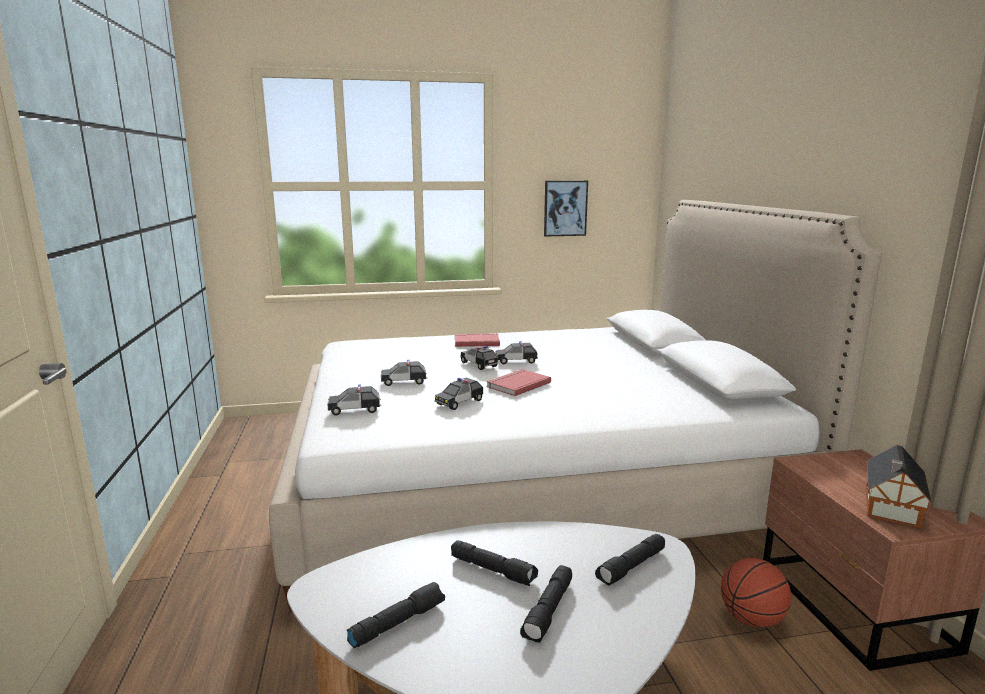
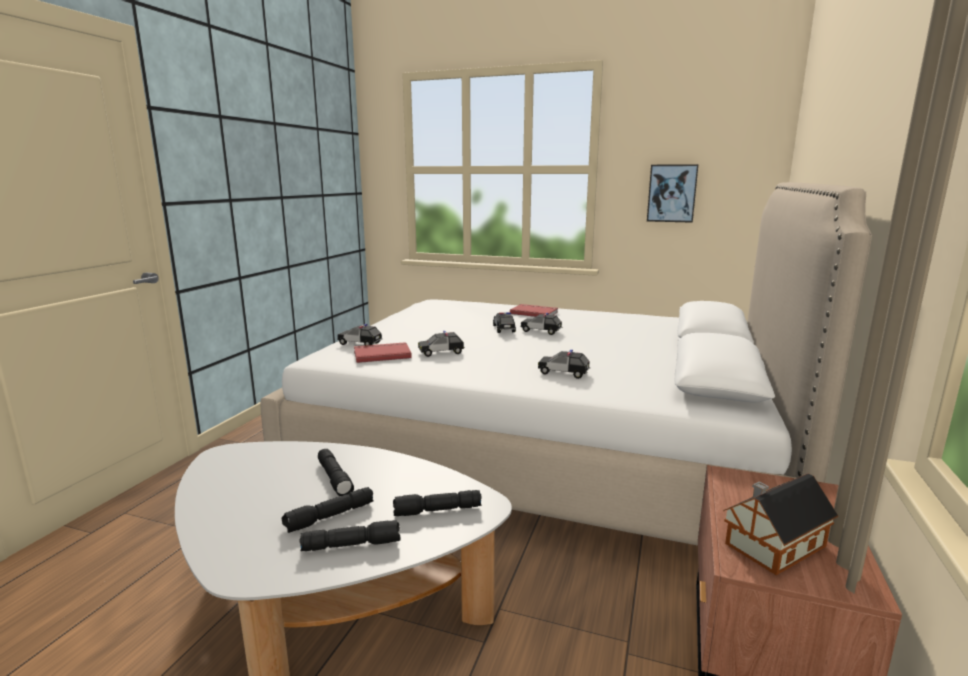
camera: 30 degrees right, 0 degrees up
(397, 622) = (232, 488): black flashlight -> black flashlight (352, 544)
(404, 381) = (426, 332): toy car -> toy car (563, 373)
(517, 384) = (509, 348): red book -> red book (381, 354)
(751, 619) = (621, 626): basketball -> none

